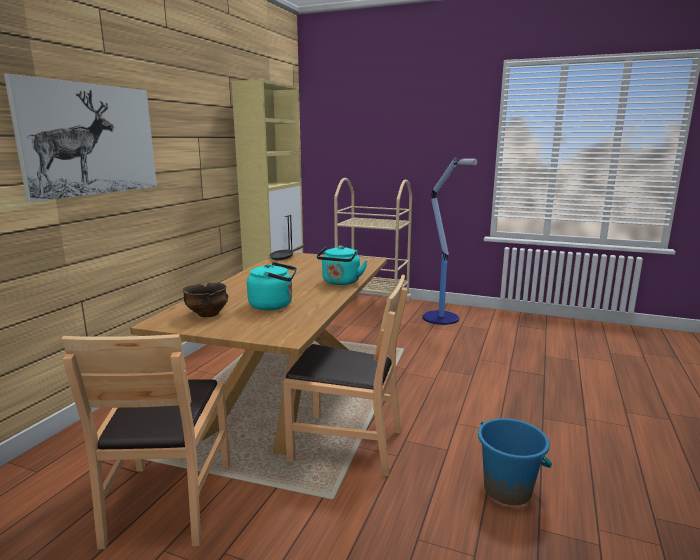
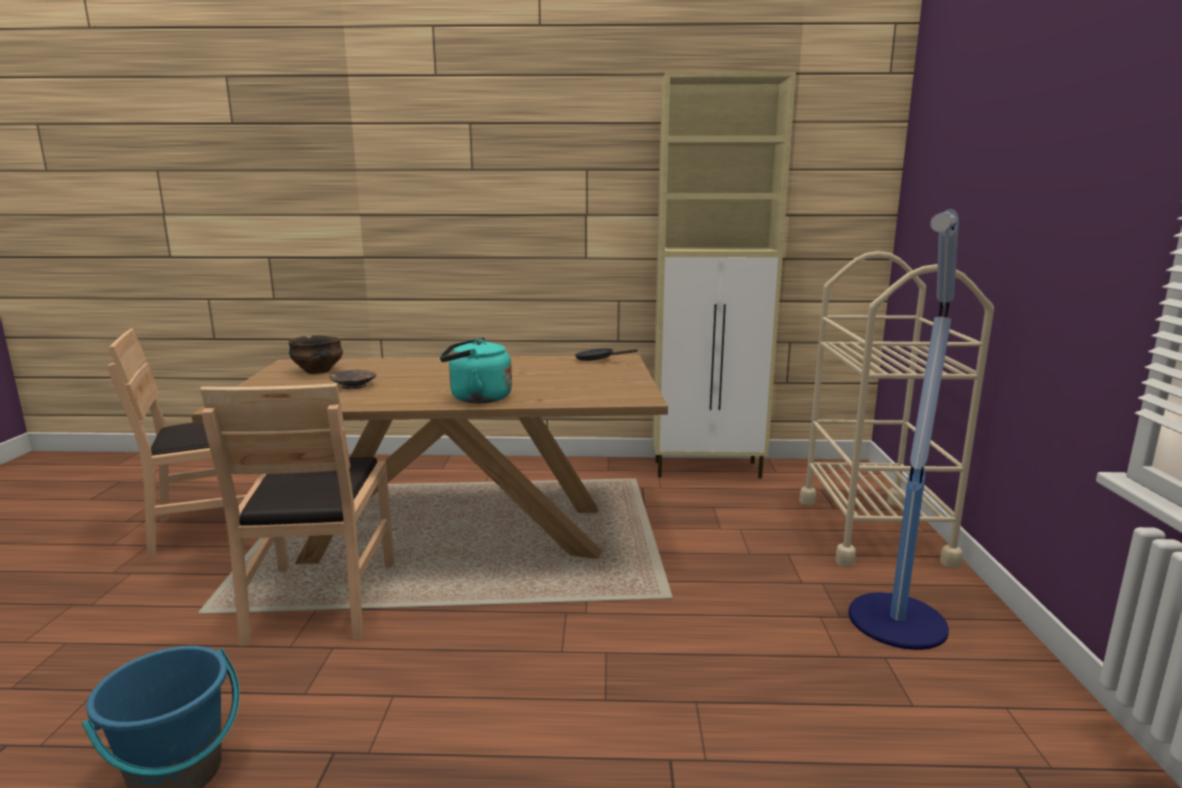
camera: 70 degrees right, 0 degrees up
(91, 140) = (404, 173): picture -> none
(274, 305) = (353, 386): turquoise kettle -> brown bowl

